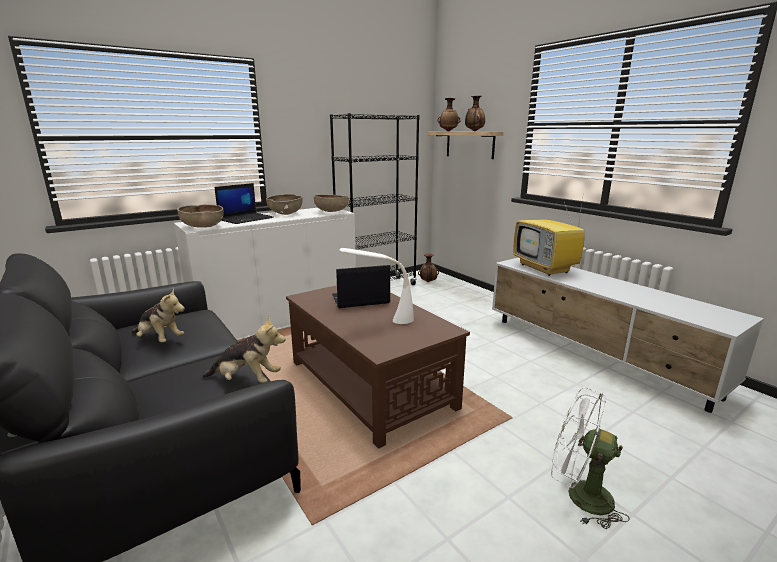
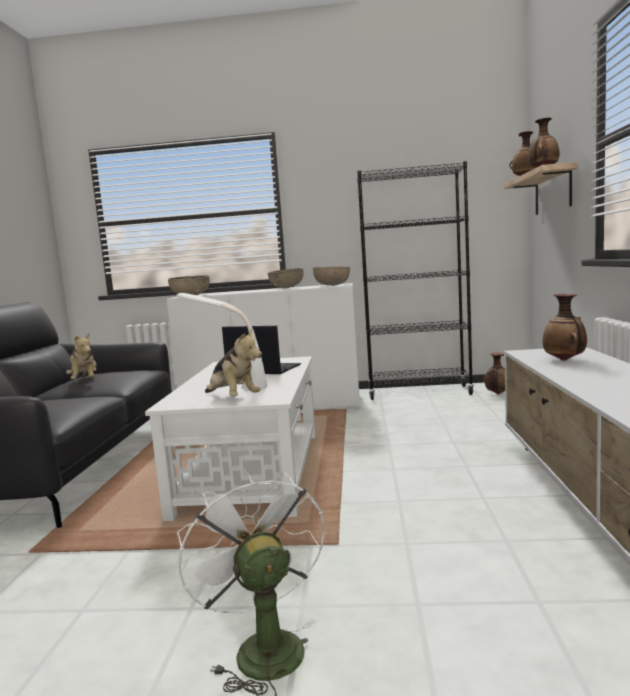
camera: 40 degrees right, 10 degrees down
(246, 219) = (241, 291): laptop -> none
(246, 380) = (64, 409): plush toy -> plush toy (232, 399)
(369, 384) = (253, 471): brown coffee table -> white coffee table
(545, 269) = (564, 360): television -> vase

